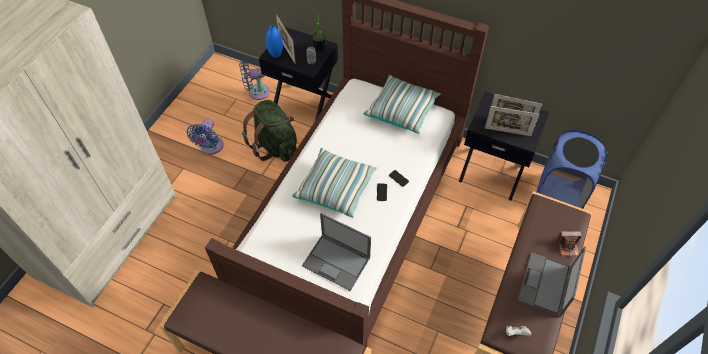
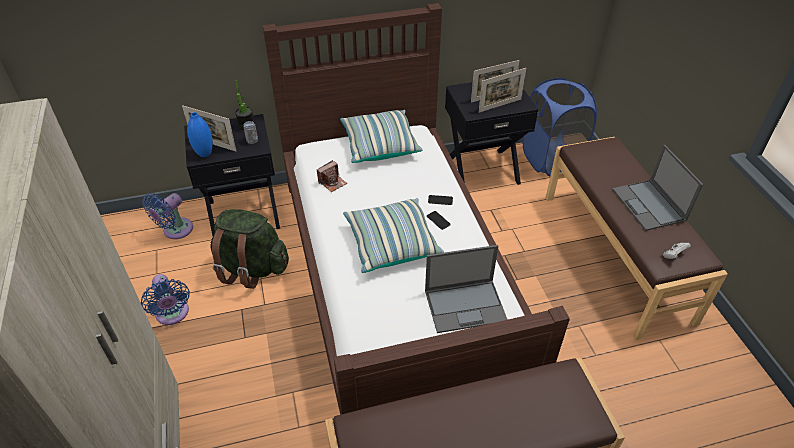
camera: 40 degrees left, 10 degrees down
(568, 246) = (630, 168): camera -> camera (332, 182)

